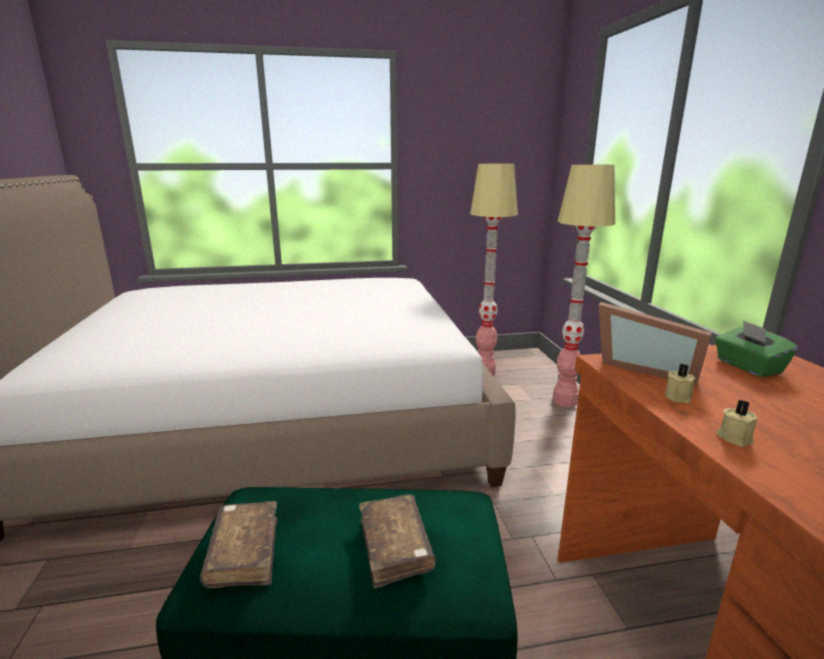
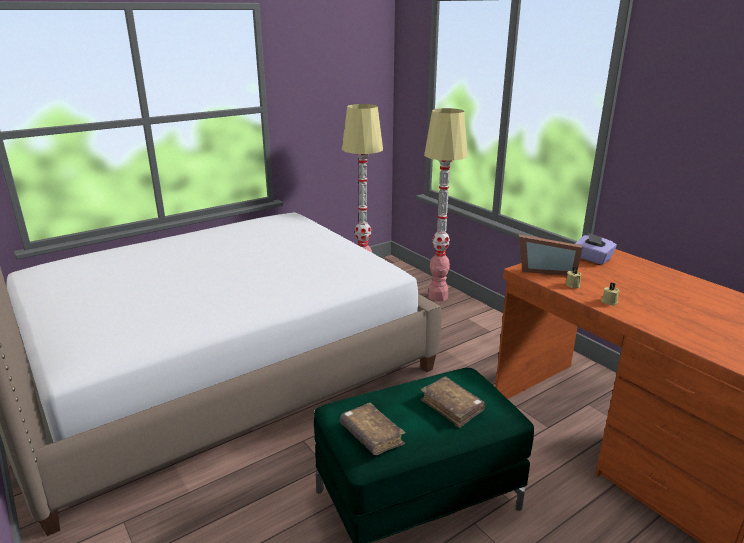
camera: 25 degrees left, 5 degrees up
(748, 367) = (592, 259): green tissue box -> purple tissue box

